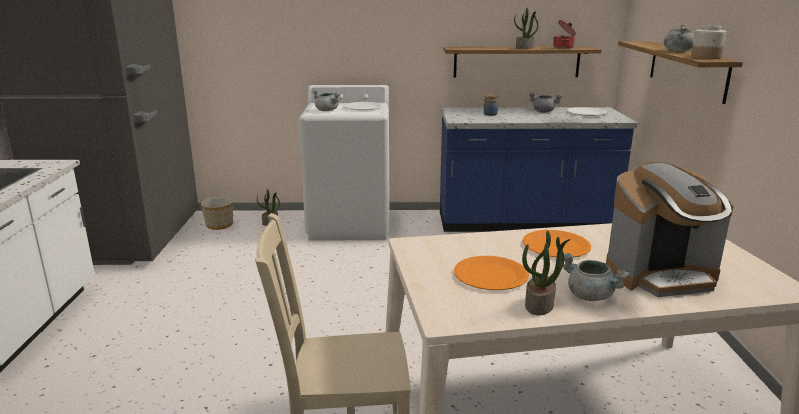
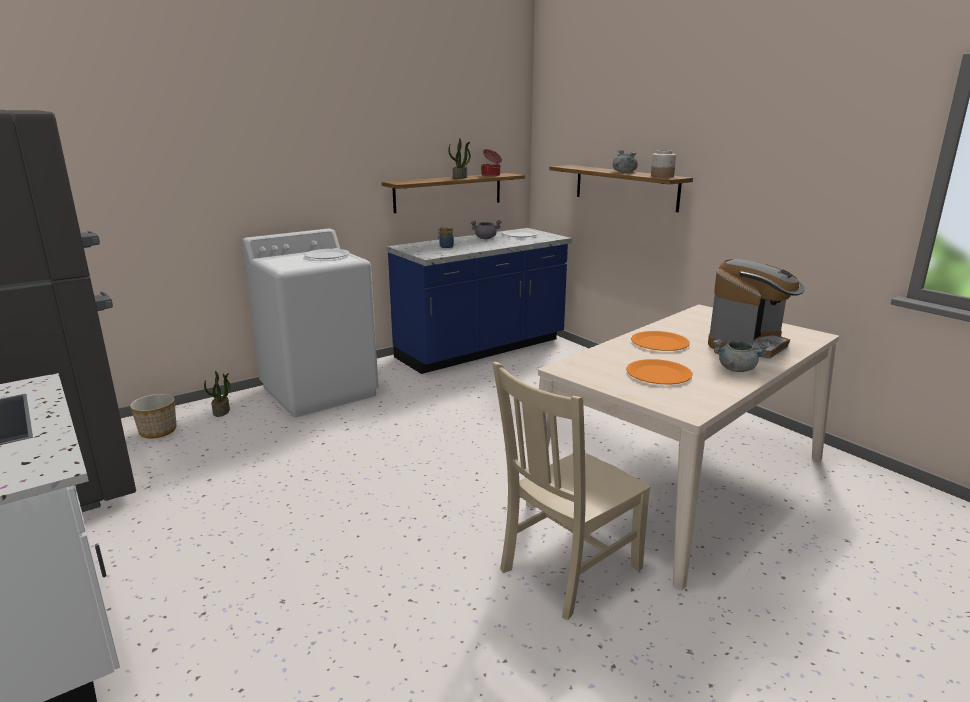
camera: 35 degrees left, 0 degrees up
(327, 110) = (295, 264): grey cooking pot -> none
(540, 305) = (721, 383): potted plant -> none

